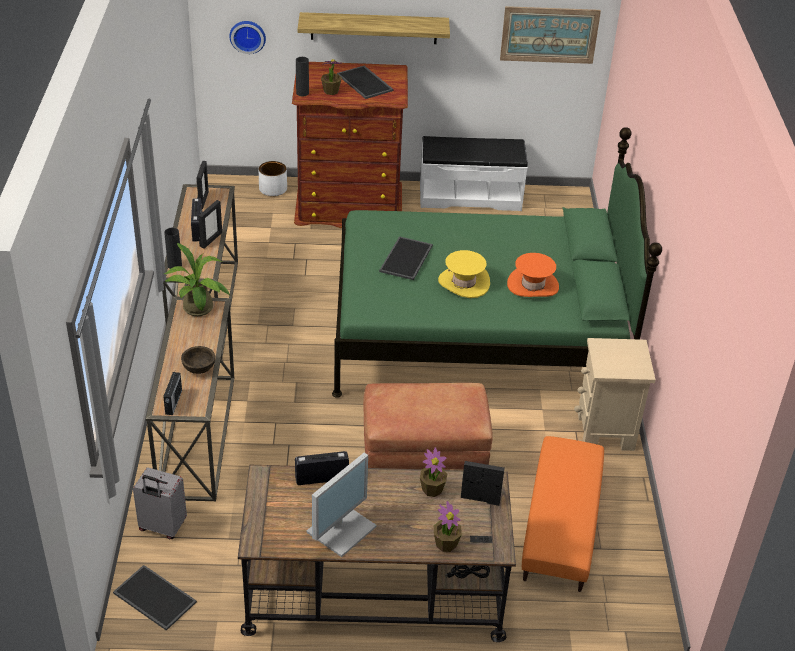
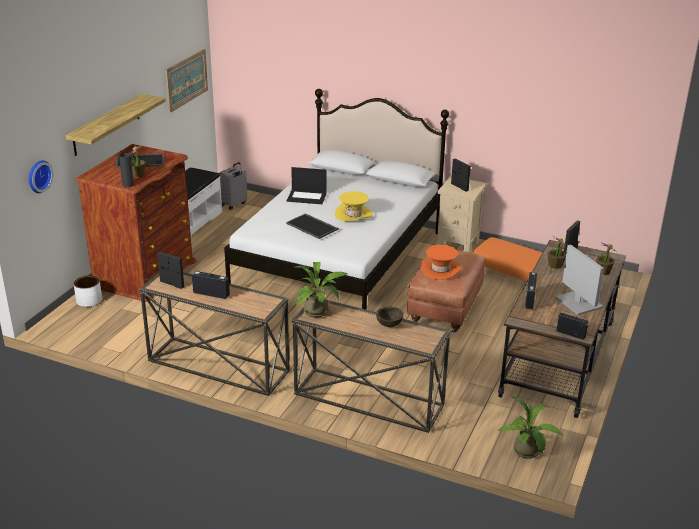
camera: 65 degrees left, 10 degrees down
(153, 598) = (528, 453): tray -> potted plant
(162, 527) = (459, 435): grey suitcase -> grey suitcase (234, 204)
(173, 402) = (422, 341): radio -> radio (571, 334)
(174, 265) = (252, 312): black vase -> none
(211, 239) = (231, 290): picture frame -> picture frame (459, 187)
(476, 335) = (339, 262): green bed -> white bed
(482, 235) = (307, 197): none -> laptop
(533, 285) = (372, 195): orange hat -> orange hat (440, 269)

